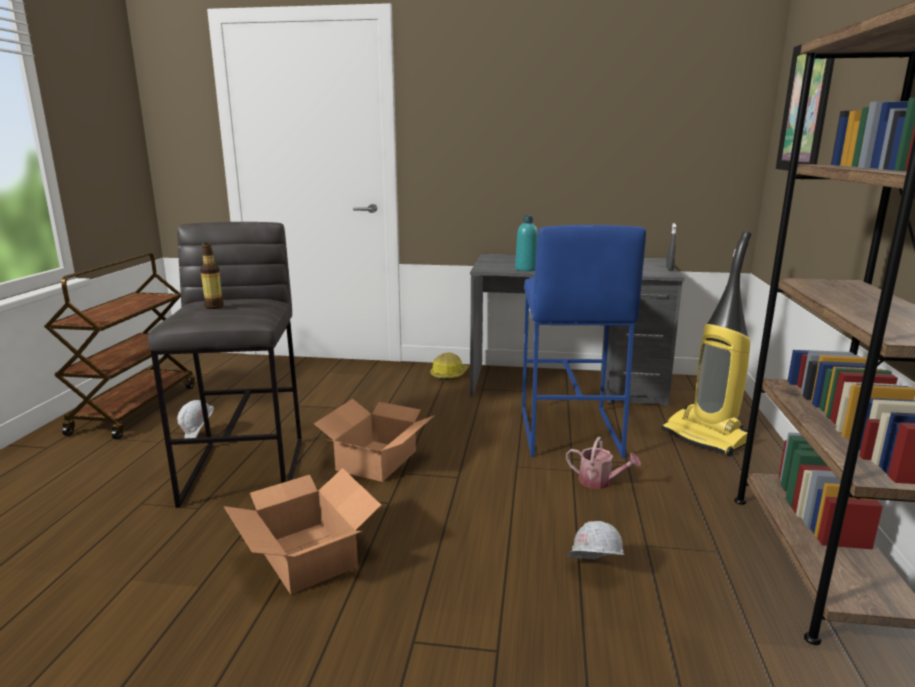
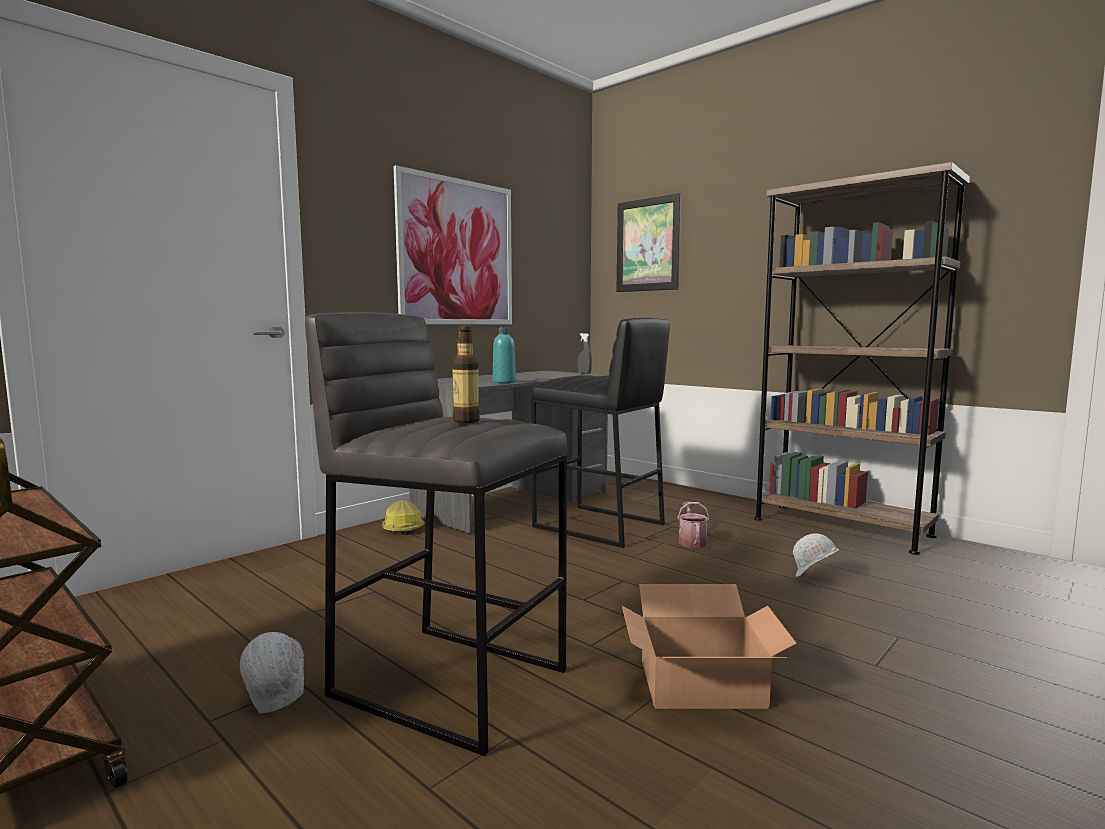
camera: 55 degrees left, 10 degrees down
(375, 460) = (538, 604): cardboard box -> none
(550, 133) = (457, 252): none -> picture
(568, 432) = (599, 526): blue stool -> black stool
(600, 482) = (691, 541): watering can -> watering can turned 60 degrees counterclockwise
(706, 437) = (665, 499): vacuum cleaner -> none

